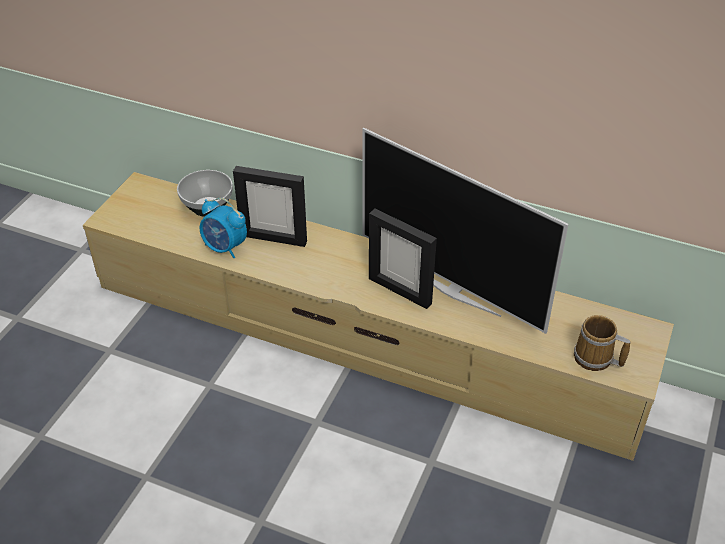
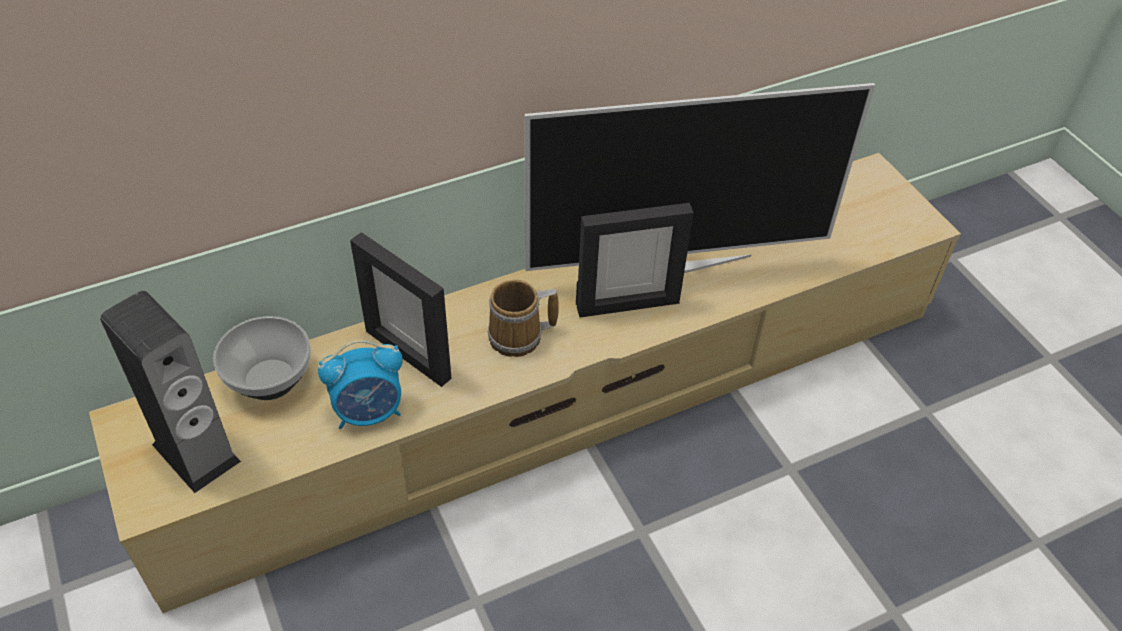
camera: 50 degrees left, 5 degrees up
(146, 214) = (196, 453): none -> speaker
(274, 237) = (409, 353): picture frame -> picture frame turned 75 degrees clockwise
(595, 359) = (874, 233): mug -> mug (519, 337)

